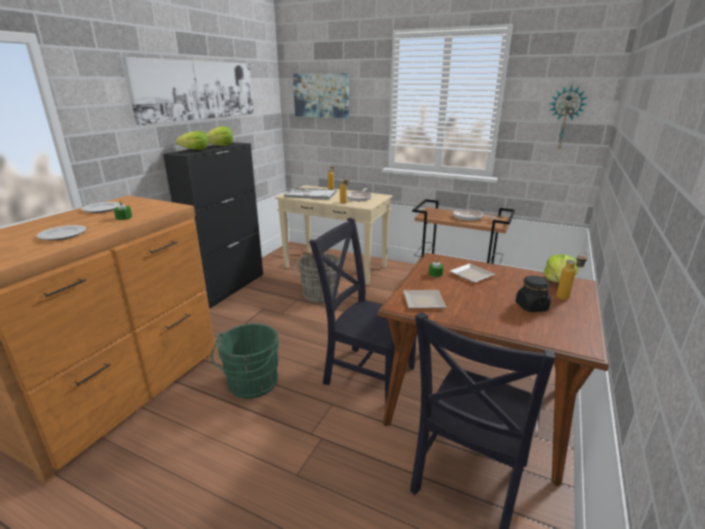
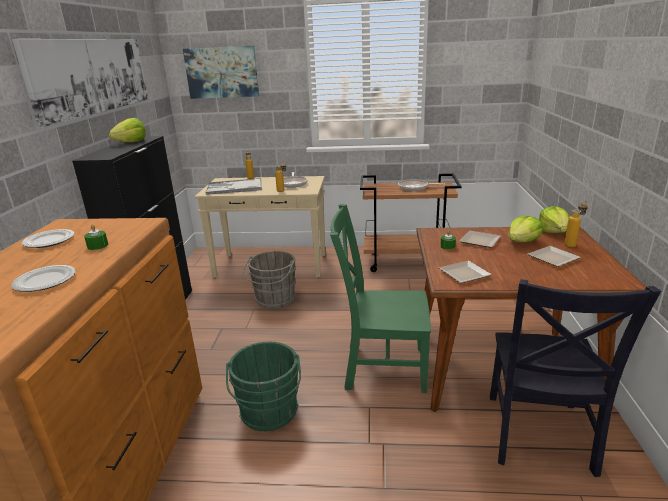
camera: 20 degrees left, 0 degrees up
(195, 150) = (107, 151): lettuce -> lettuce (522, 242)
(366, 373) = (381, 367): black chair -> green chair
(531, 306) = (555, 258): black jar -> plate
(565, 118) = (486, 79): wall clock -> none

